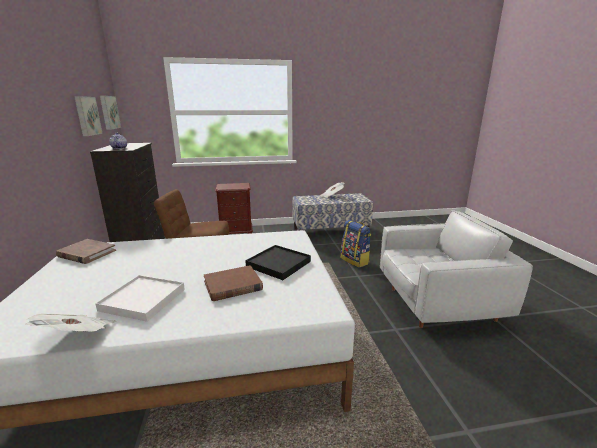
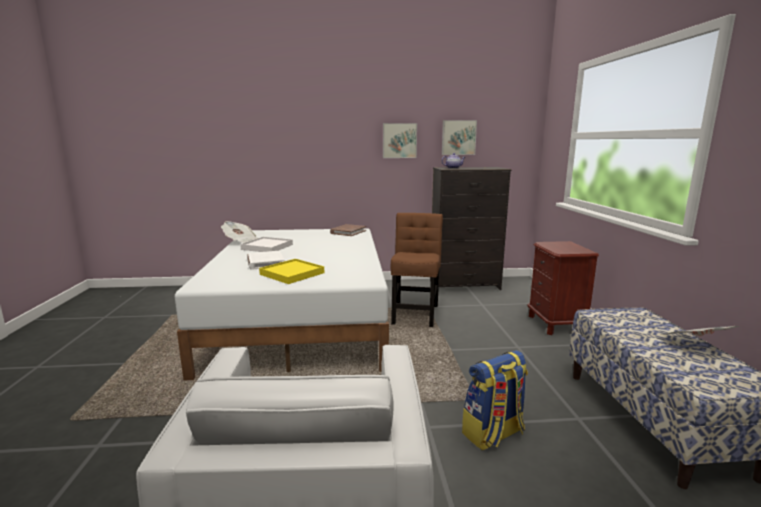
camera: 95 degrees right, 5 degrees down
(109, 112) = (513, 135): picture -> picture (399, 140)
(233, 286) = (265, 262): brown book -> white book
(278, 264) = (292, 273): black tray -> yellow tray

